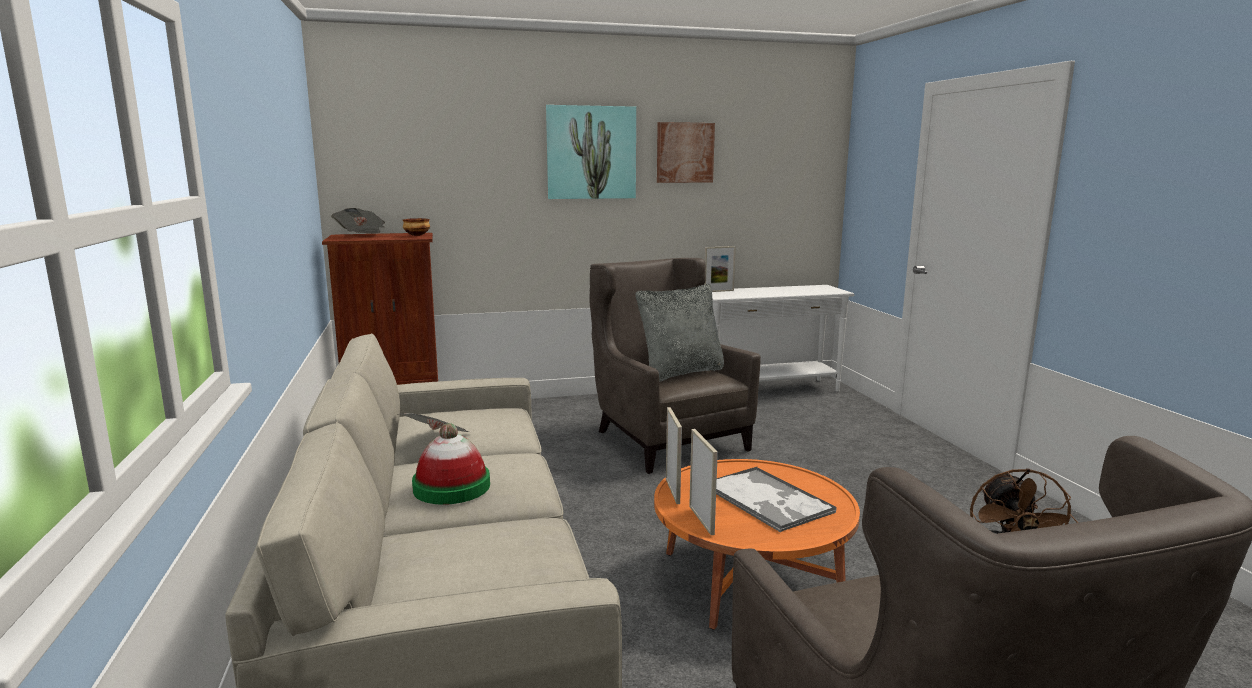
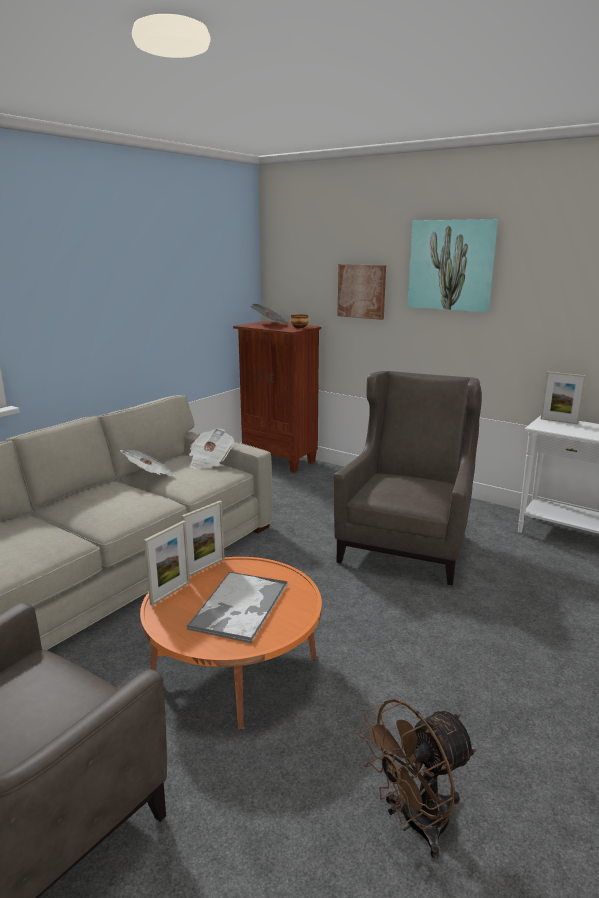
camera: 50 degrees right, 5 degrees up
(451, 487) = (90, 503): hat -> none
(464, 409) = (210, 461): none -> newspaper
(682, 374) = (405, 489): grey pillow -> none
(684, 152) = (548, 267): picture -> picture (362, 291)

